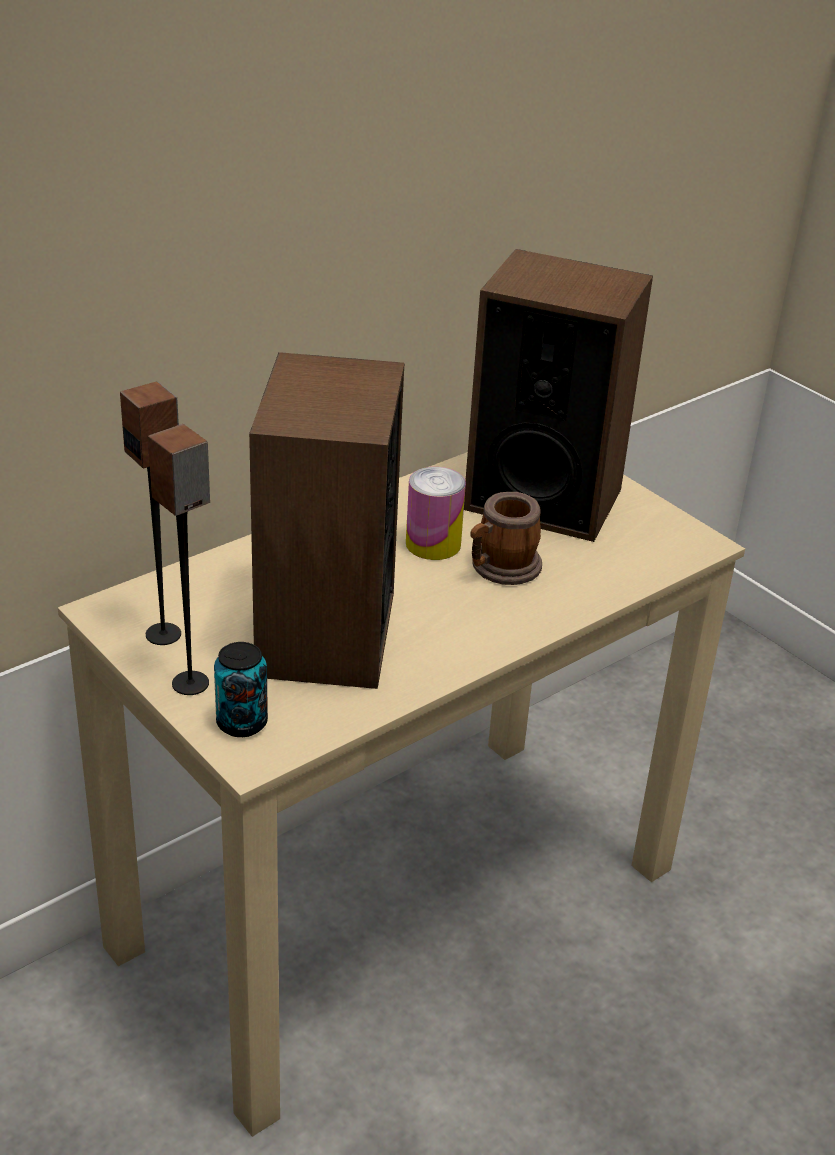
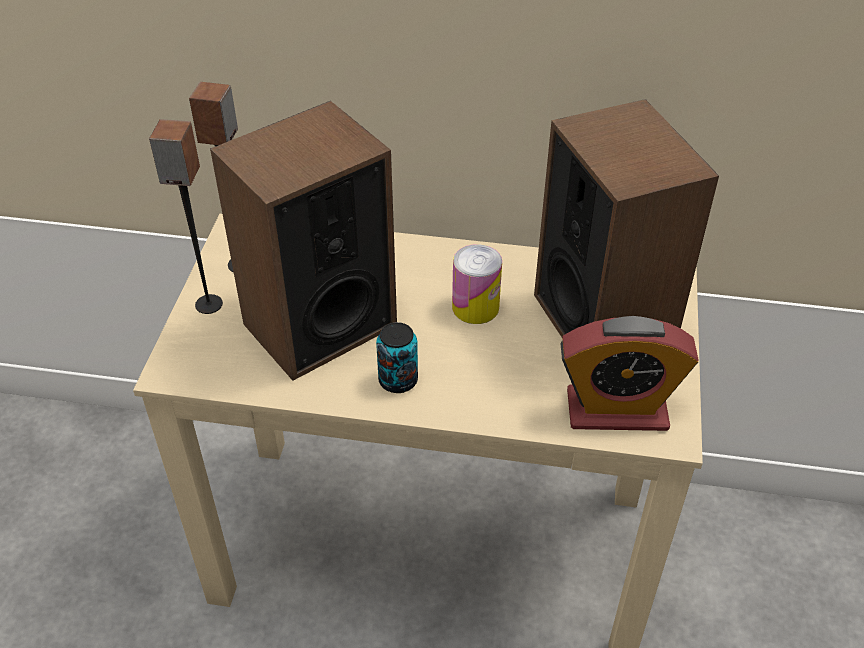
camera: 50 degrees right, 10 degrees up
(242, 723) = (196, 347): can -> can (398, 380)
(500, 569) = (491, 354): mug -> none
(645, 550) = (617, 410): none -> alarm clock

